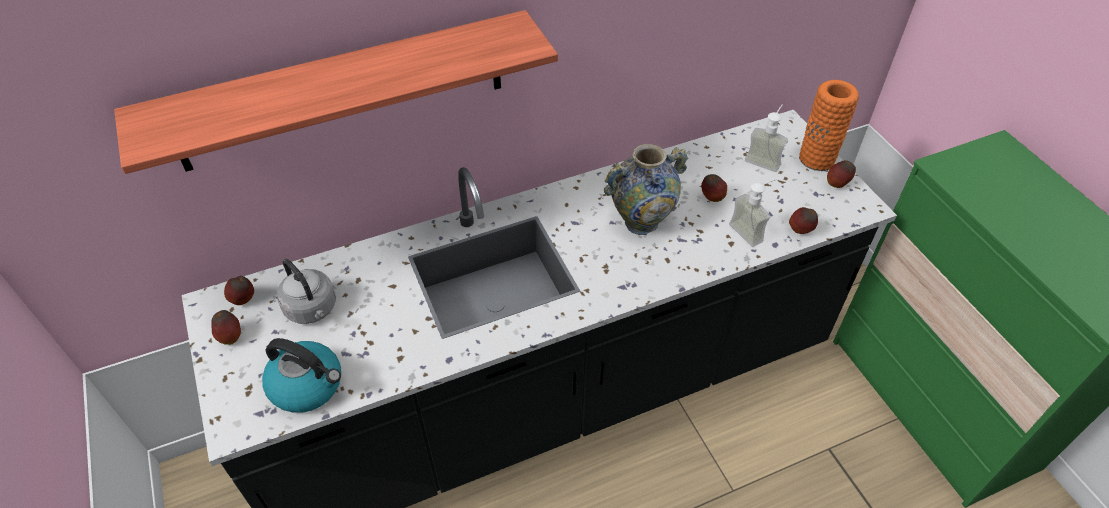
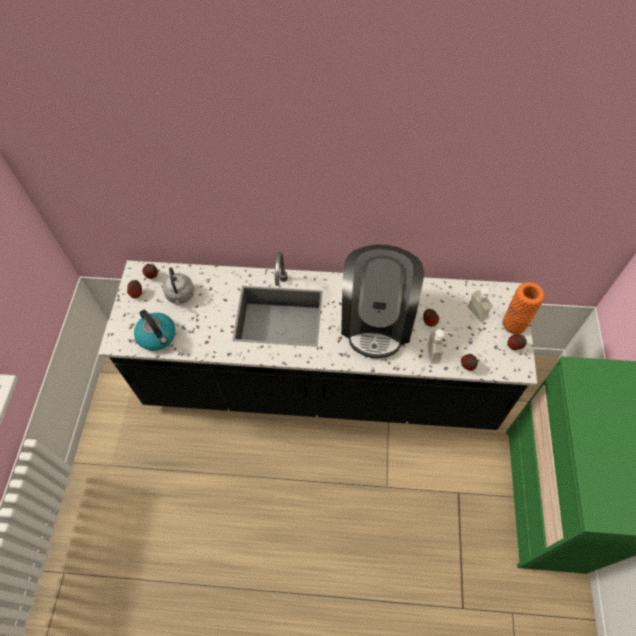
camera: 30 degrees right, 10 degrees up
(342, 92) = (219, 194): shelf -> none
(641, 223) = (377, 320): vase -> coffee machine

